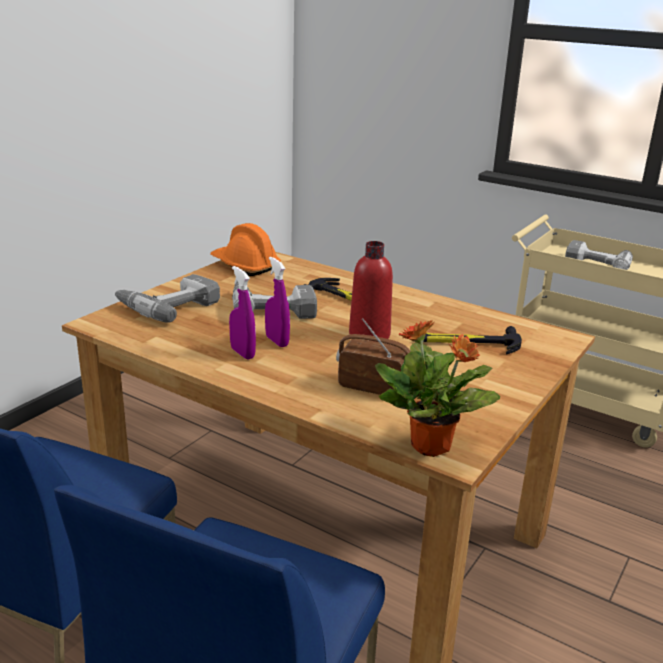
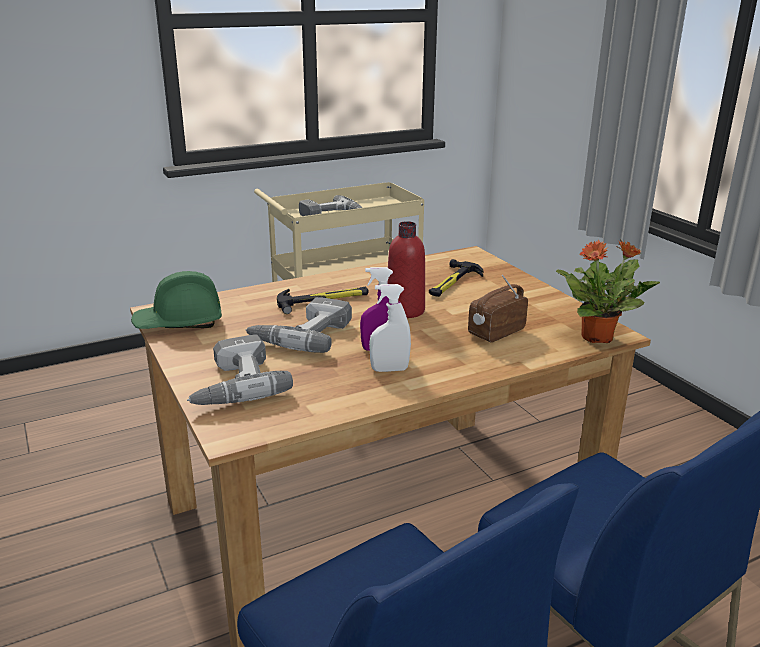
camera: 60 degrees left, 0 degrees up
(242, 353) = (389, 369): purple spray bottle -> white spray bottle
(244, 265) = (179, 323): orange hard hat -> green hard hat

